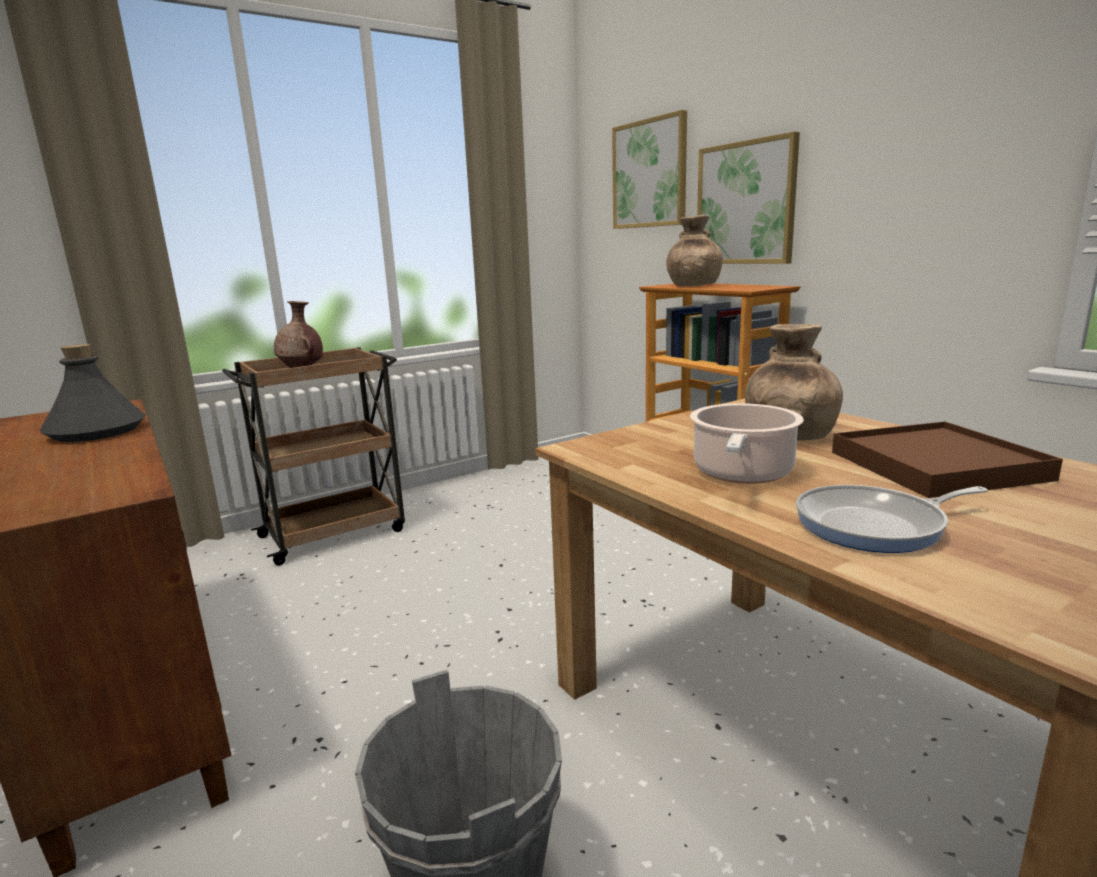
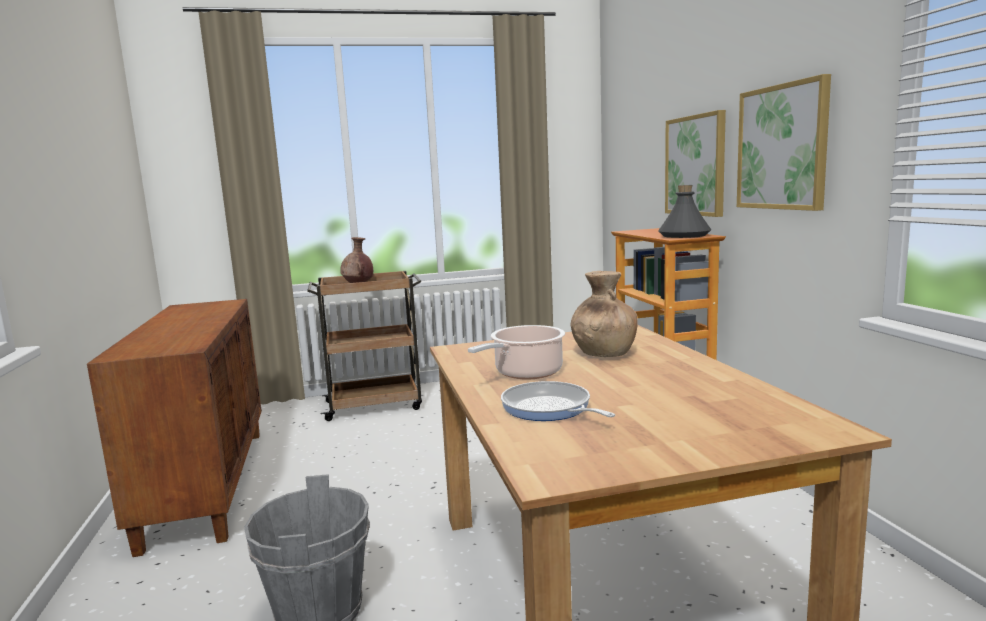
camera: 20 degrees right, 5 degrees down
(97, 431) = (205, 316): grey bottle -> grey bottle (684, 235)
(650, 174) = (641, 138): picture -> picture (782, 147)
(693, 286) = (649, 232): brown vase -> none
(876, 526) = (549, 409): frying pan -> frying pan turned 45 degrees clockwise
(936, 466) = (664, 381): brown tray -> none

